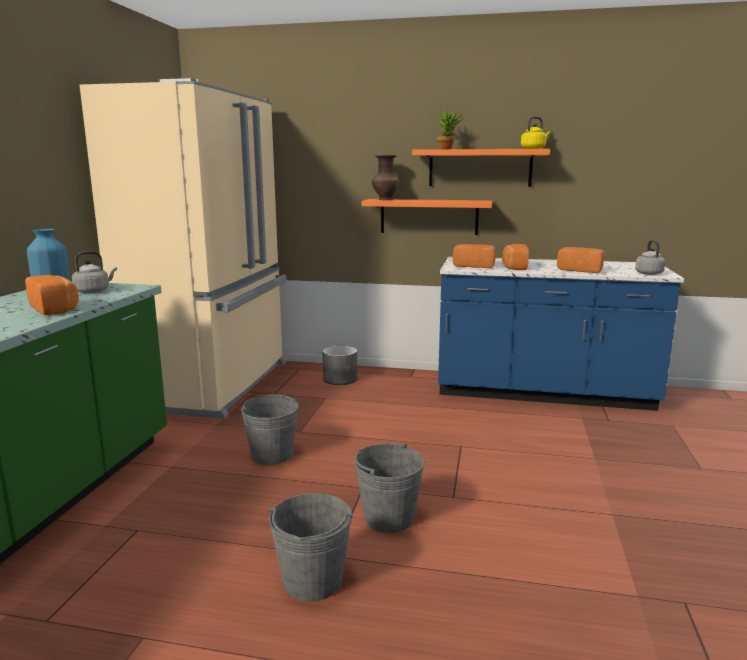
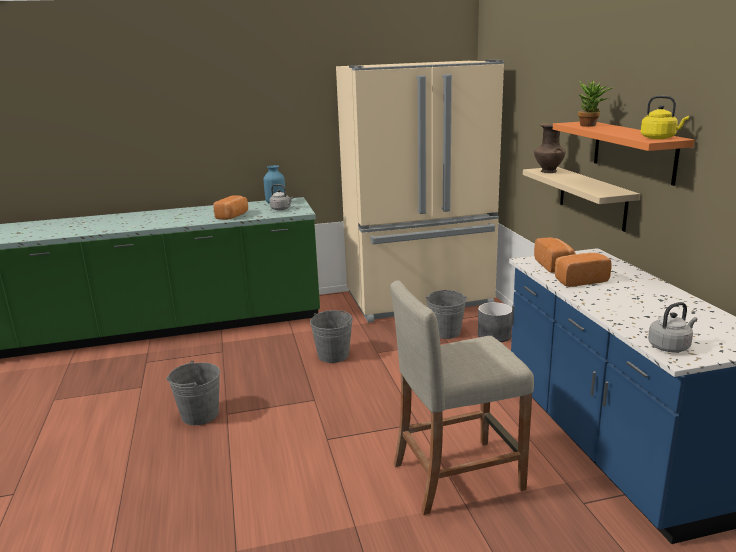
camera: 65 degrees right, 5 degrees up
(388, 517) = (281, 420): grey bucket -> grey bucket (445, 332)
(429, 216) = (592, 197): orange shelf -> beige shelf
(554, 451) = (457, 475): none -> beige stool
(580, 270) = (621, 310): bread -> none

